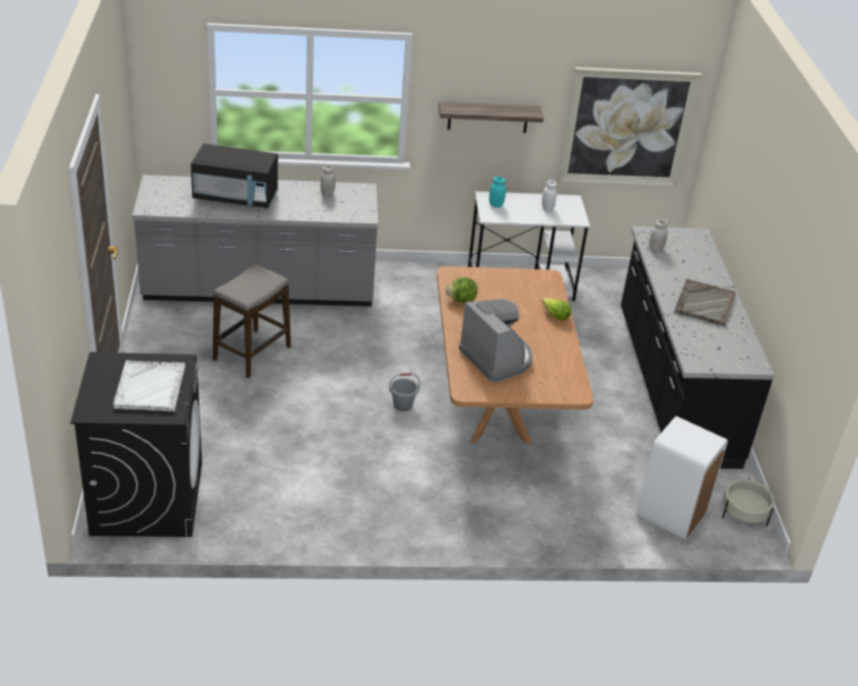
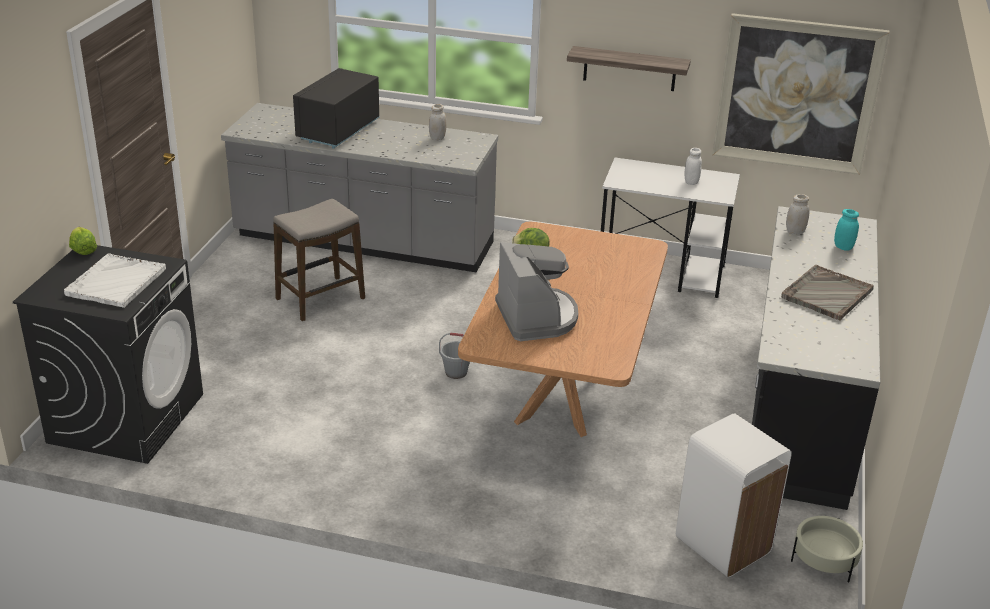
camera: 20 degrees right, 5 degrees down
(236, 197) = (337, 131): black microwave -> black microwave turned 90 degrees clockwise
(496, 205) = (631, 172): turquoise jar -> turquoise jar (843, 247)
(555, 315) = (634, 285): lettuce -> lettuce (83, 249)

